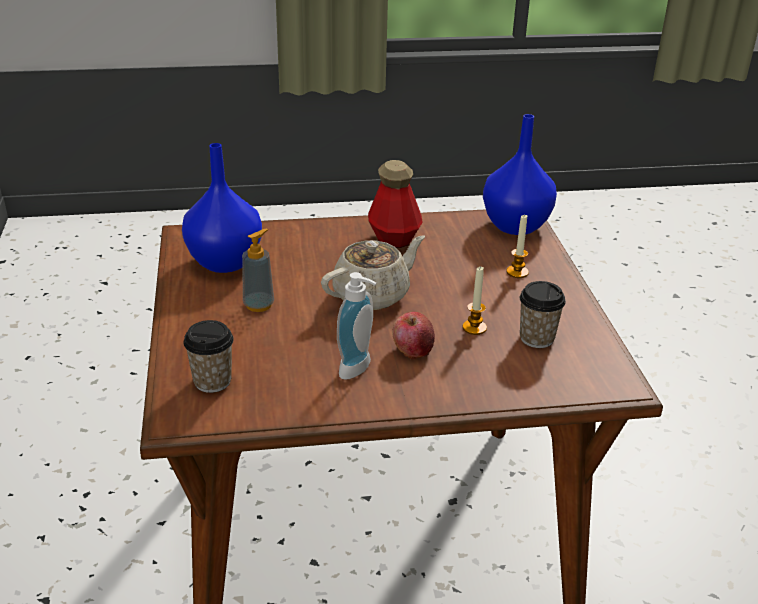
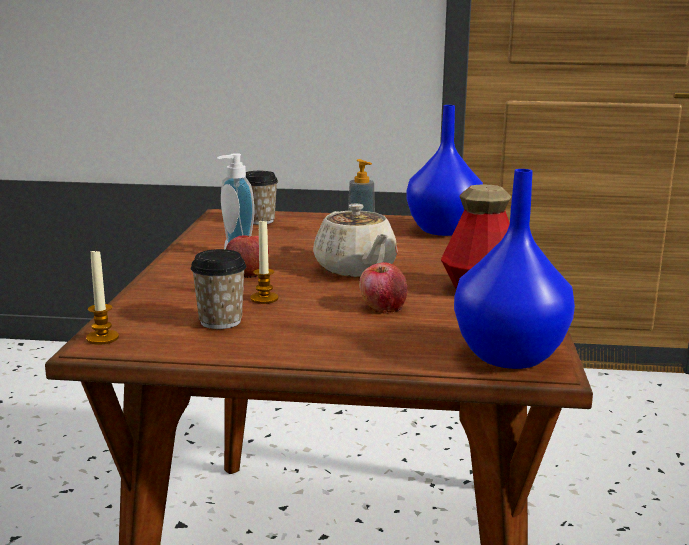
camera: 105 degrees right, 15 degrees down
(460, 273) = (382, 307): none -> apple
(517, 272) = (372, 335): candle -> candle (102, 338)

